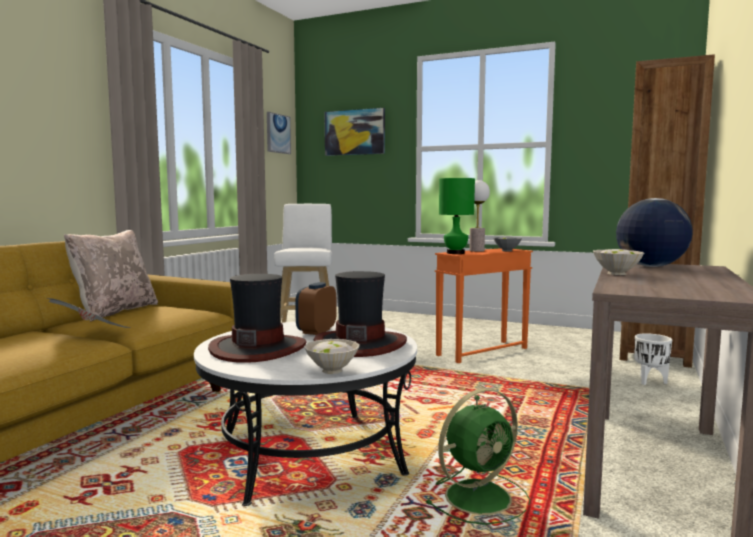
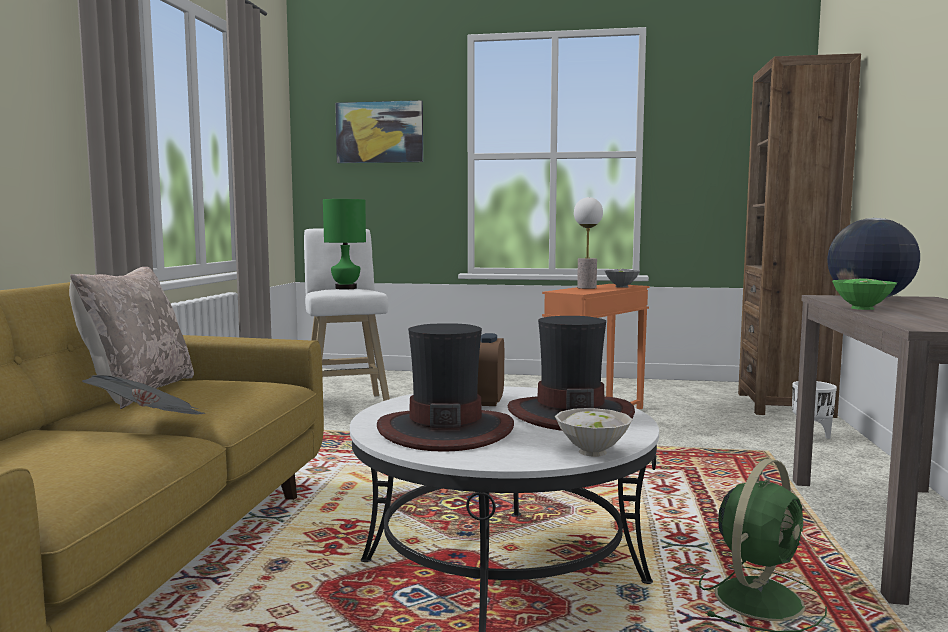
camera: 15 degrees left, 0 degrees up
(278, 133) = (272, 130): picture -> none
(455, 253) = (568, 291): green table lamp -> green table lamp (345, 288)
(616, 274) = (862, 308): white bowl -> green bowl

